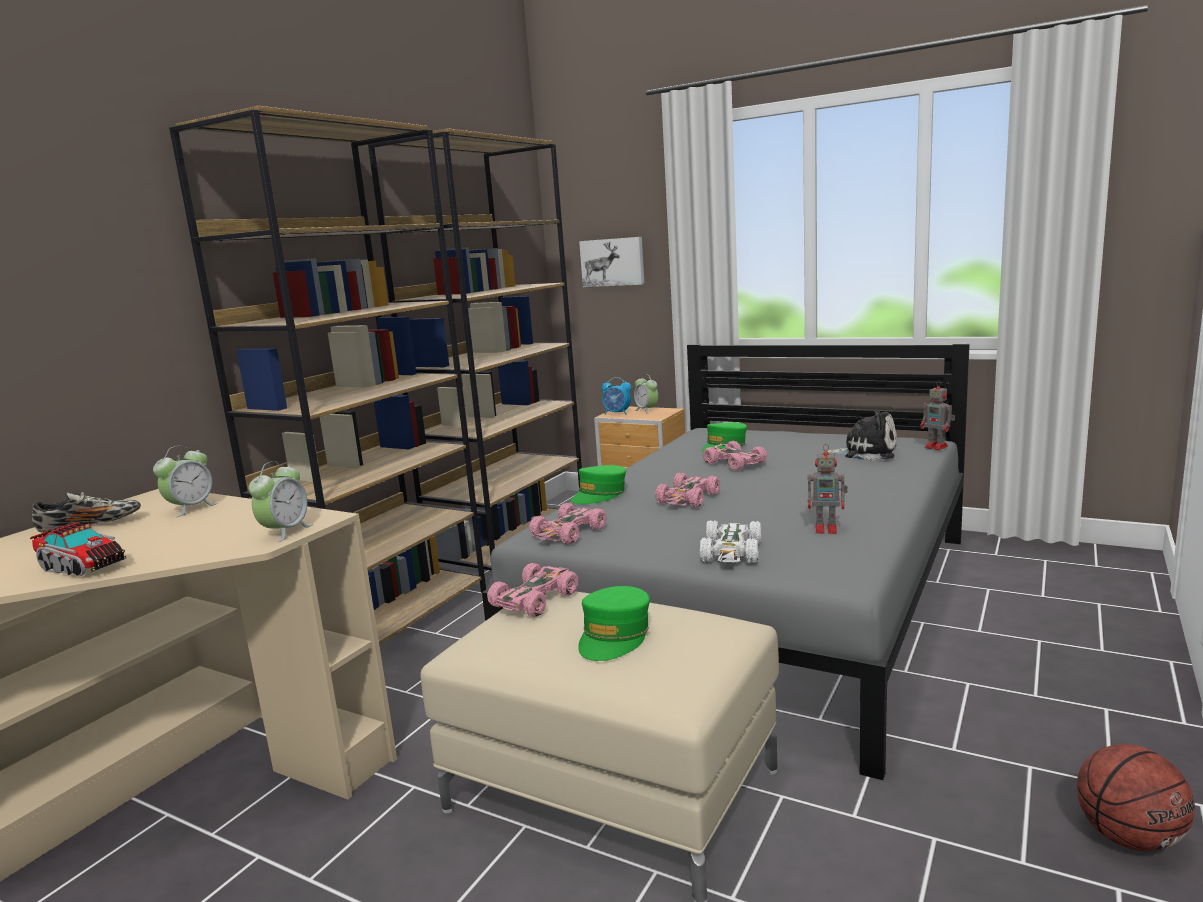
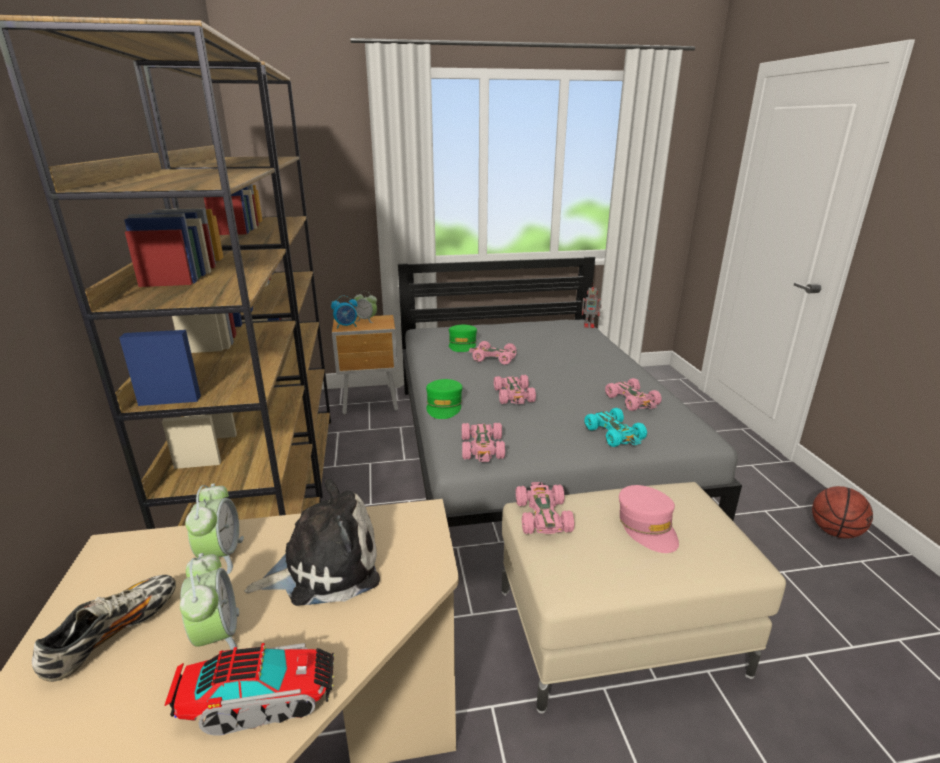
camera: 40 degrees left, 10 degrees up
(285, 532) = (420, 546): alarm clock -> alarm clock (217, 636)
(613, 262) = (312, 192): picture -> none
(614, 636) = (647, 527): green cap -> pink cap
(732, 552) = (615, 434): white toy car -> turquoise toy car
(827, 529) = (632, 401): toy robot -> pink toy car
(866, 452) = (560, 336): plush toy -> plush toy (325, 567)

